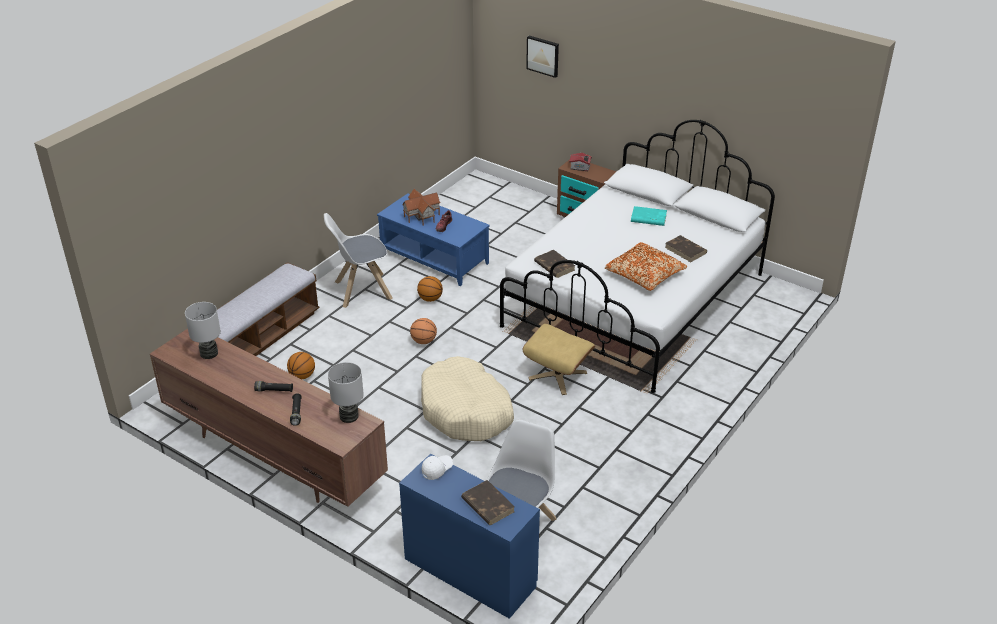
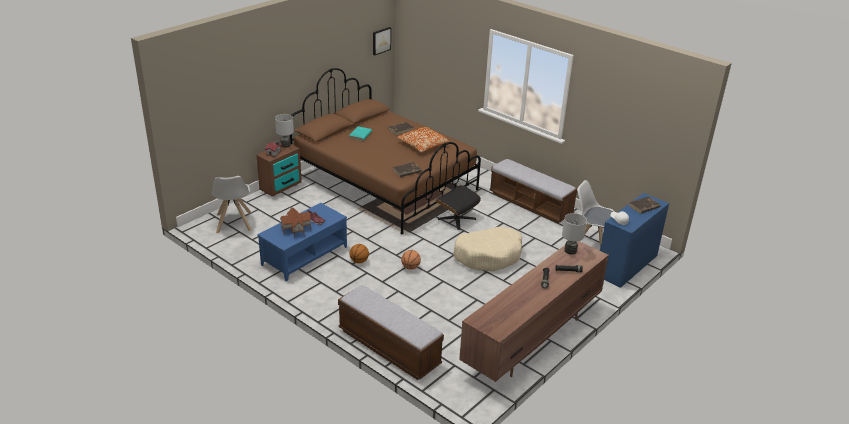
camera: 85 degrees left, 5 degrees down
(209, 353) = (501, 311): grey table lamp -> grey table lamp (285, 145)
(302, 376) = (442, 326): basketball -> none
(361, 290) = (337, 293): chair -> chair (233, 223)
(543, 55) = (222, 94): picture -> picture (381, 40)
(558, 375) = (456, 219): beige ottoman -> black ottoman
(631, 455) = (530, 204): none -> bench
(635, 300) = (385, 183): white bed -> brown bed

